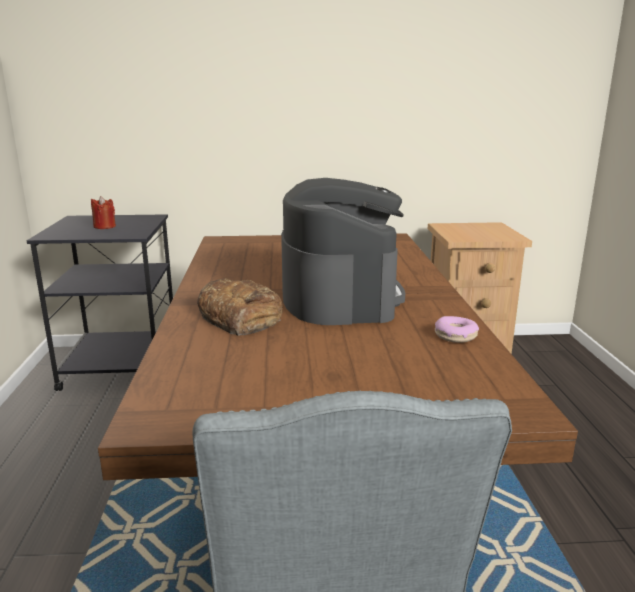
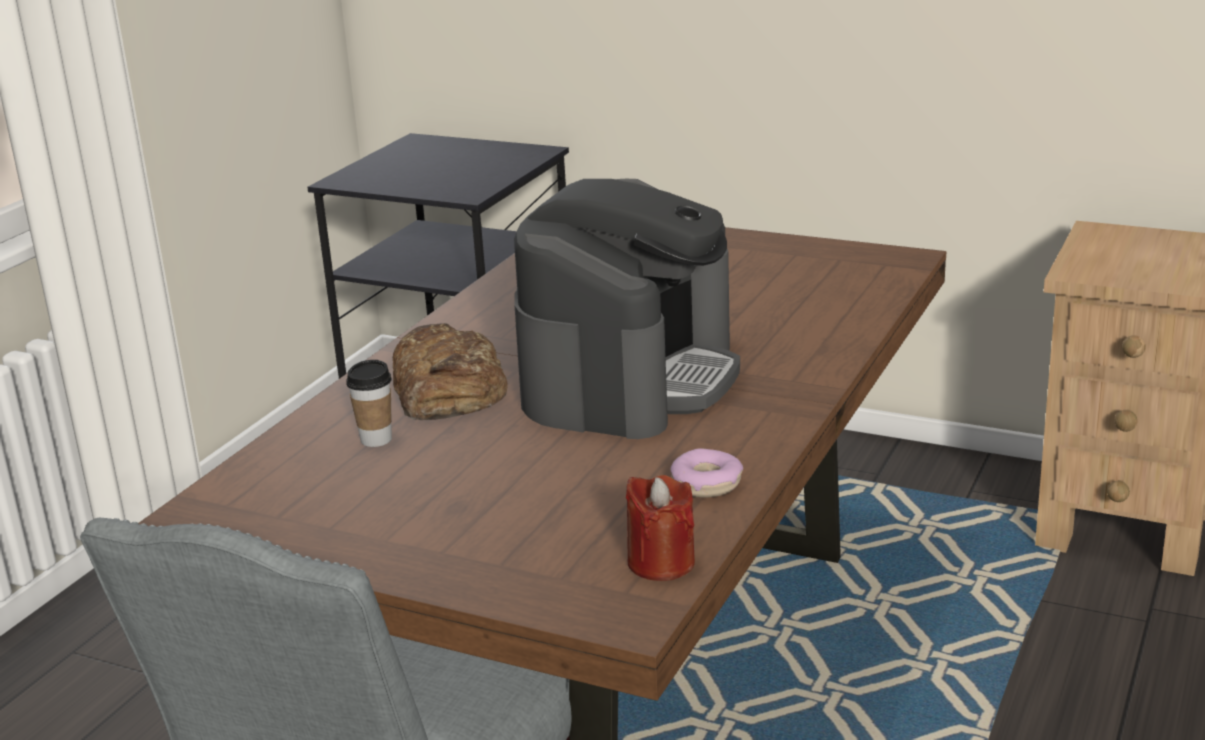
camera: 30 degrees right, 5 degrees up
(104, 227) = (440, 168): red candle -> red candle (661, 563)
(229, 350) = (376, 439): none -> cup

